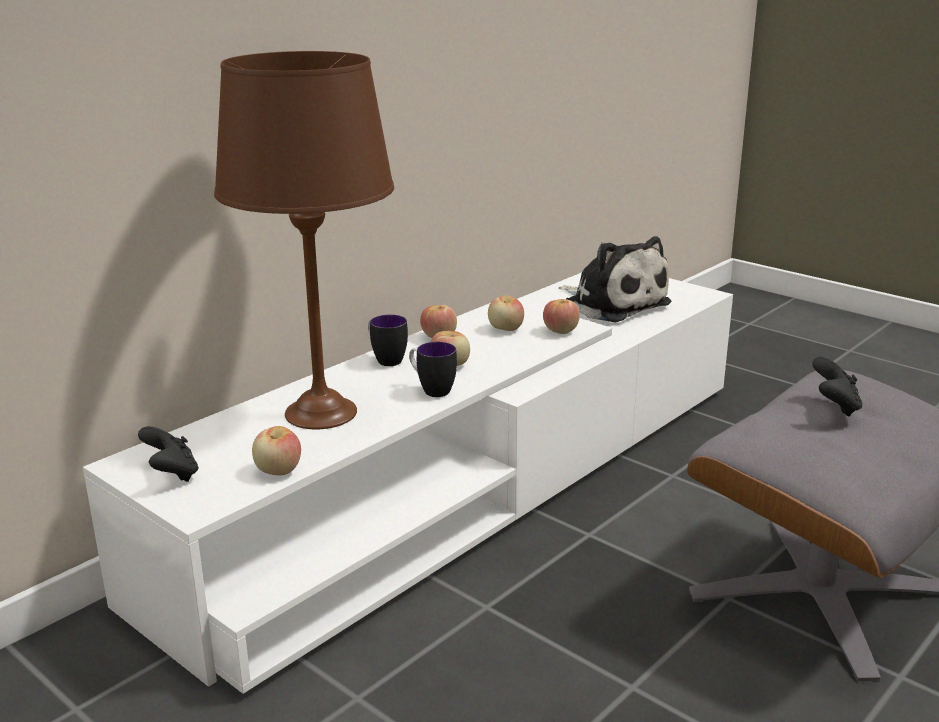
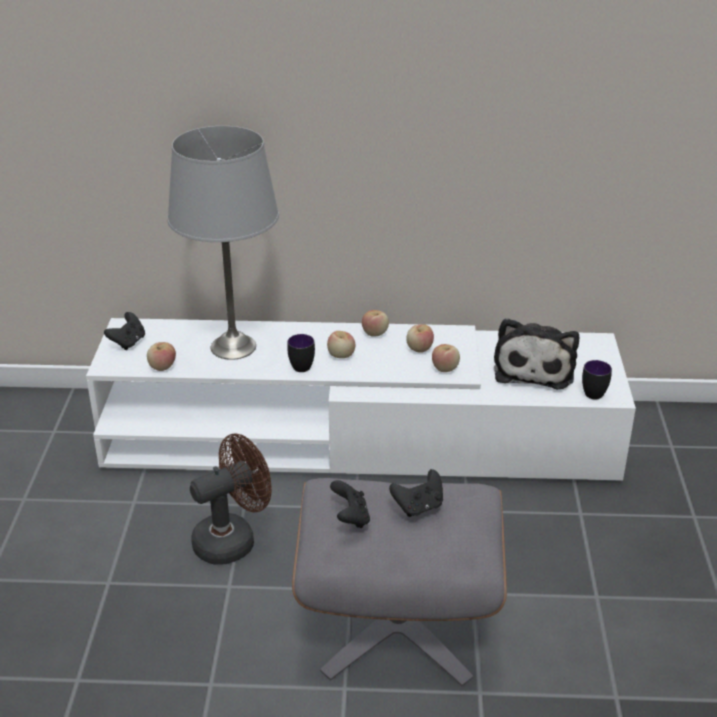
camera: 50 degrees right, 10 degrees up
(320, 412) = (233, 346): brown table lamp -> grey table lamp
(385, 359) = (321, 332): mug -> mug (594, 391)
(543, 644) = (233, 539): none -> brown fan
(821, 446) = (350, 518): none -> black game controller

